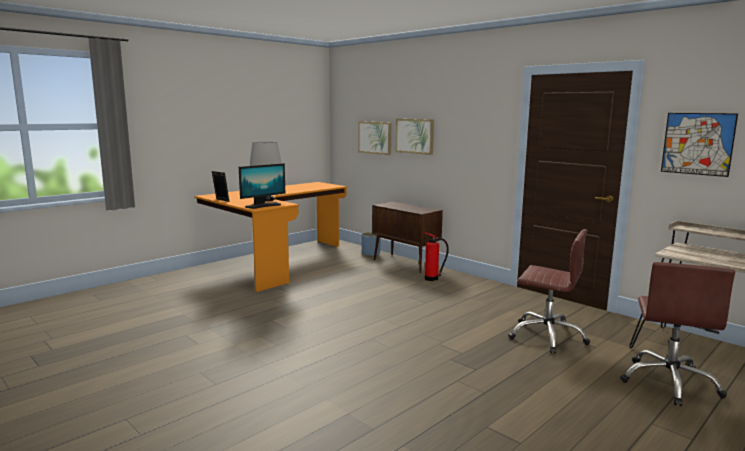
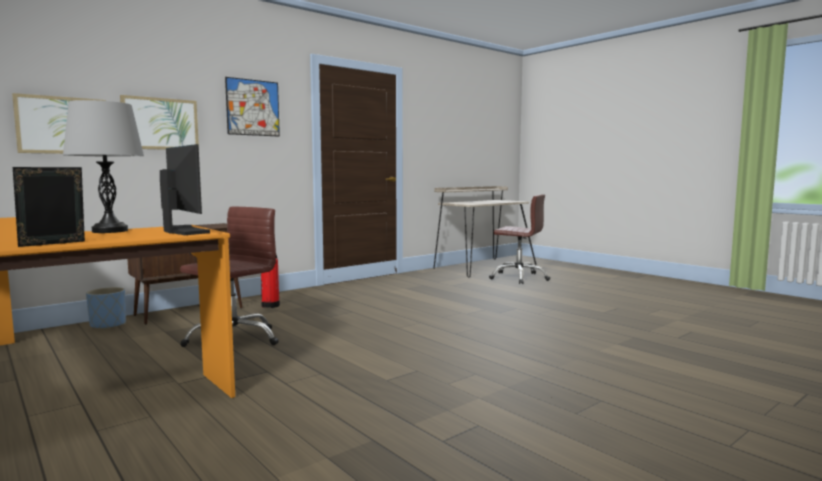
camera: 85 degrees left, 5 degrees down
(547, 336) = (448, 288): brown office chair -> brown office chair (233, 340)
(697, 143) = (434, 133): picture -> picture (253, 107)

